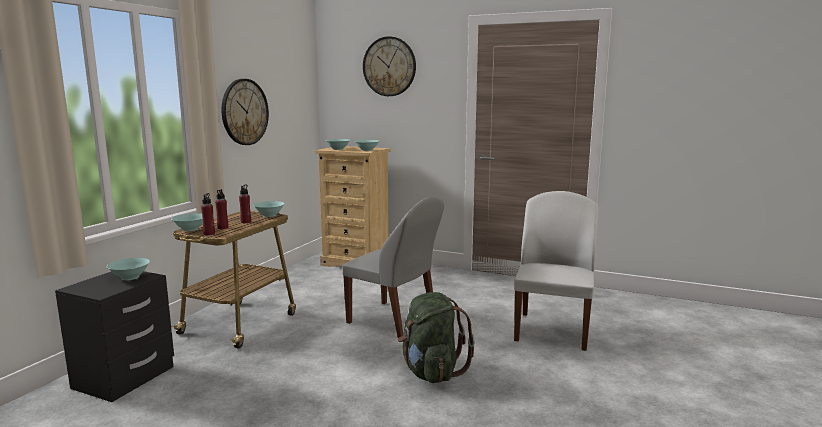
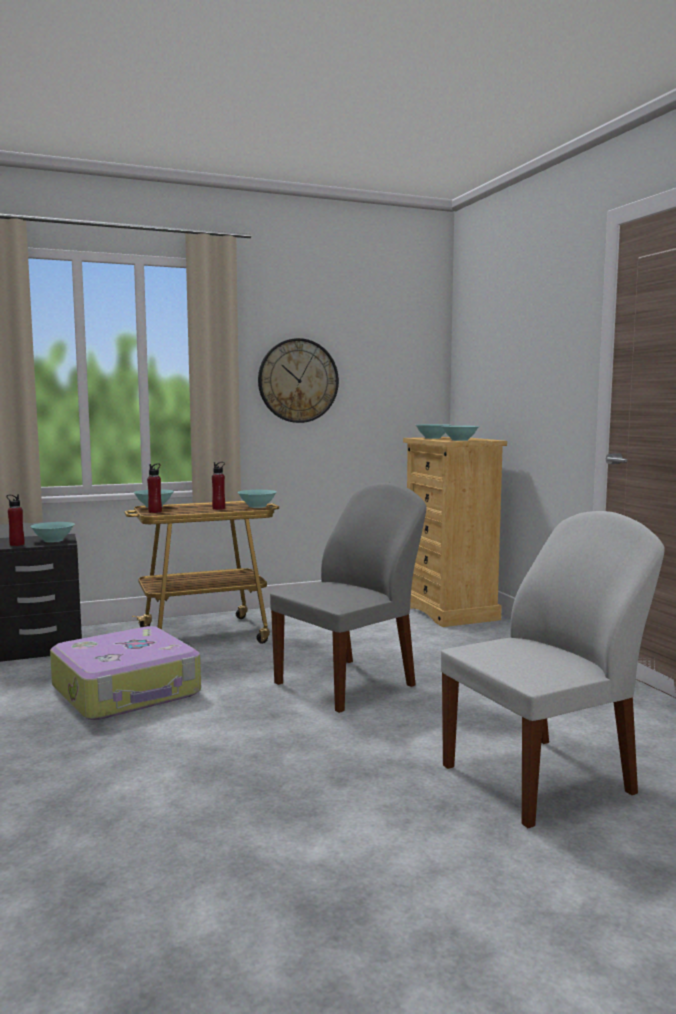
camera: 45 degrees right, 5 degrees down
(223, 227) = (183, 509): red bottle -> red bottle (17, 544)
(277, 375) = (128, 691): none -> suitcase
(389, 66) = (516, 314): wall clock -> none
(394, 320) = (348, 684): grey chair -> grey chair turned 120 degrees counterclockwise
(431, 372) = (259, 752): green backpack -> none

